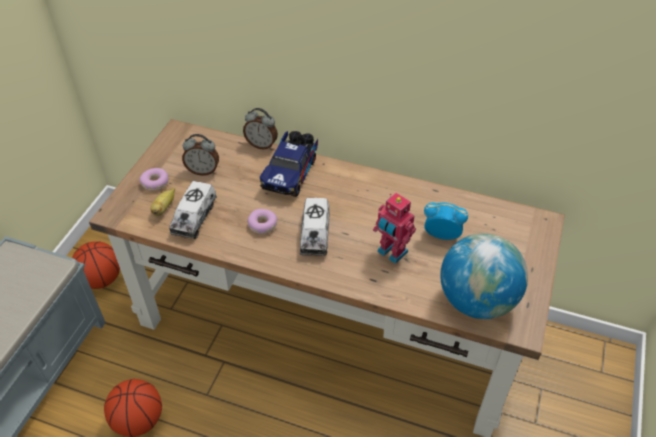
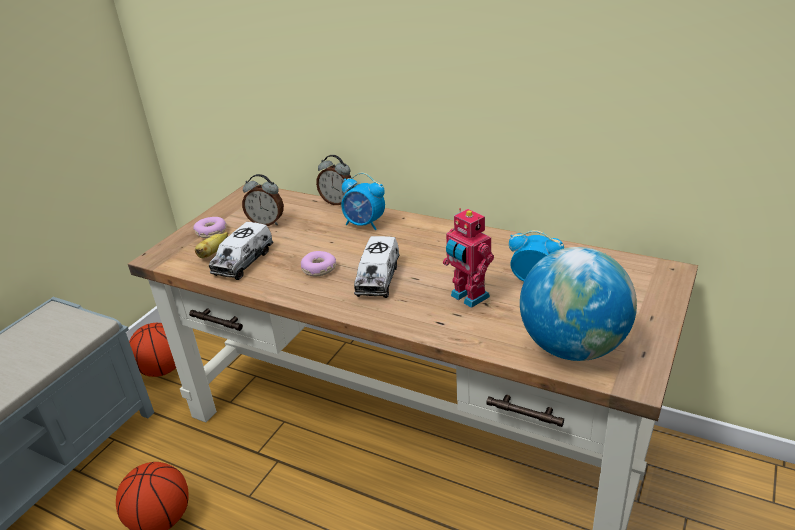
camera: 10 degrees right, 15 degrees down
(291, 172) = (364, 224): toy truck -> alarm clock

